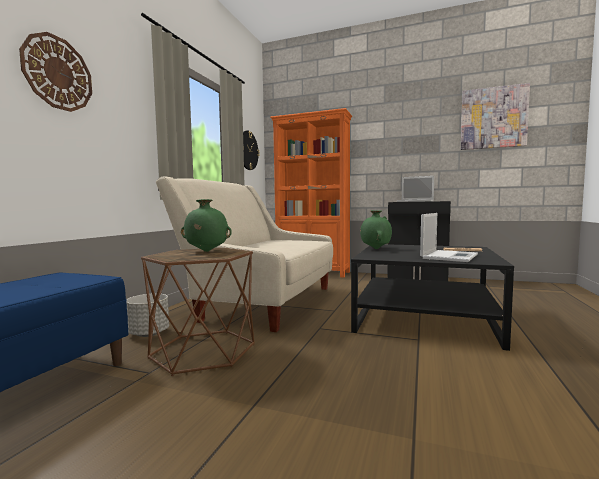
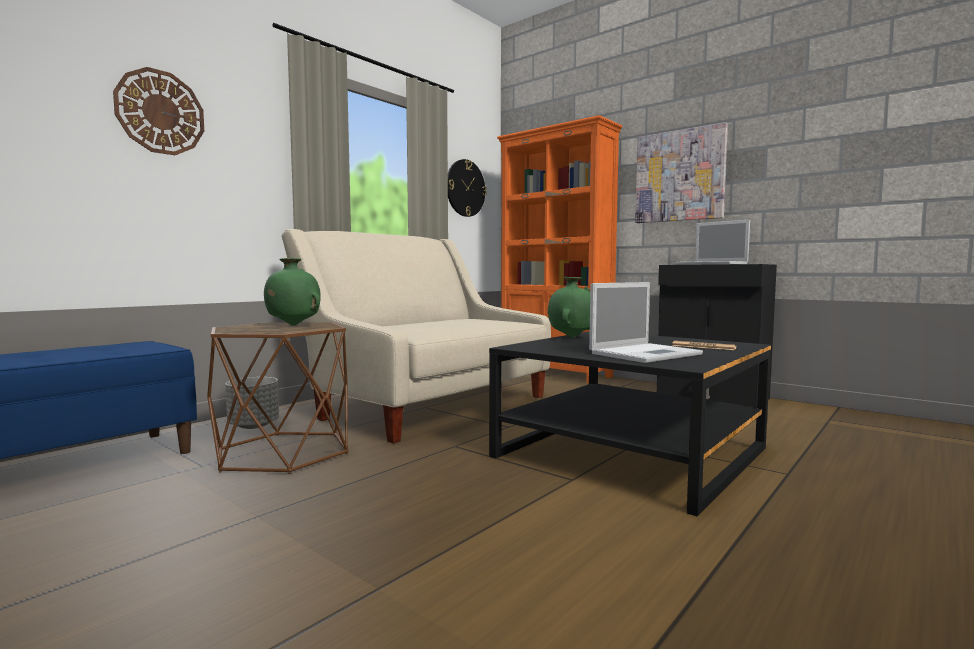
camera: 20 degrees right, 0 degrees up
(493, 118) = (867, 111): picture -> picture (679, 176)

